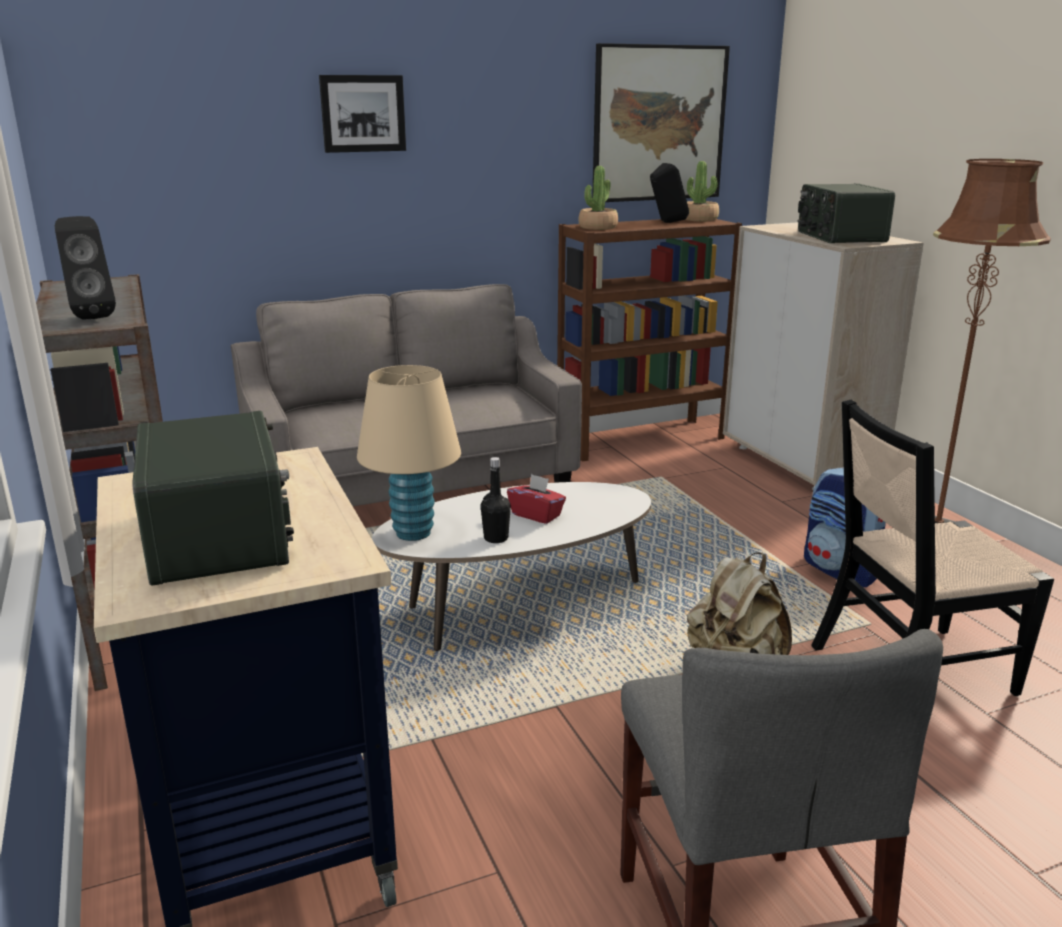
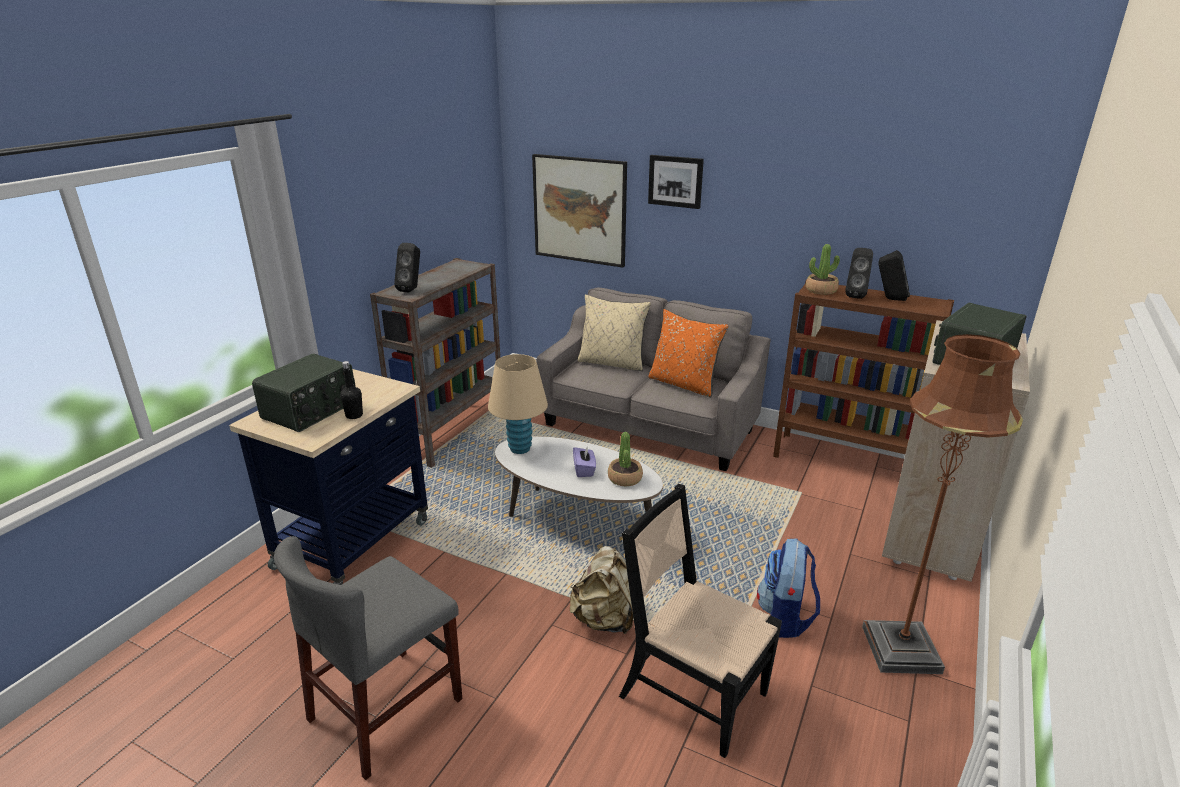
camera: 50 degrees right, 5 degrees up
(344, 407) = (612, 363): none -> beige pillow
(471, 398) = (684, 384): none -> orange pillow
(496, 538) = (543, 471): black bottle -> black bottle (354, 415)
(536, 515) = (584, 470): red tissue box -> purple tissue box
(635, 225) = (855, 295): none -> black speaker
(658, 124) = (918, 215): picture -> picture (580, 210)
(699, 219) = (931, 303): potted plant -> potted plant (625, 478)

